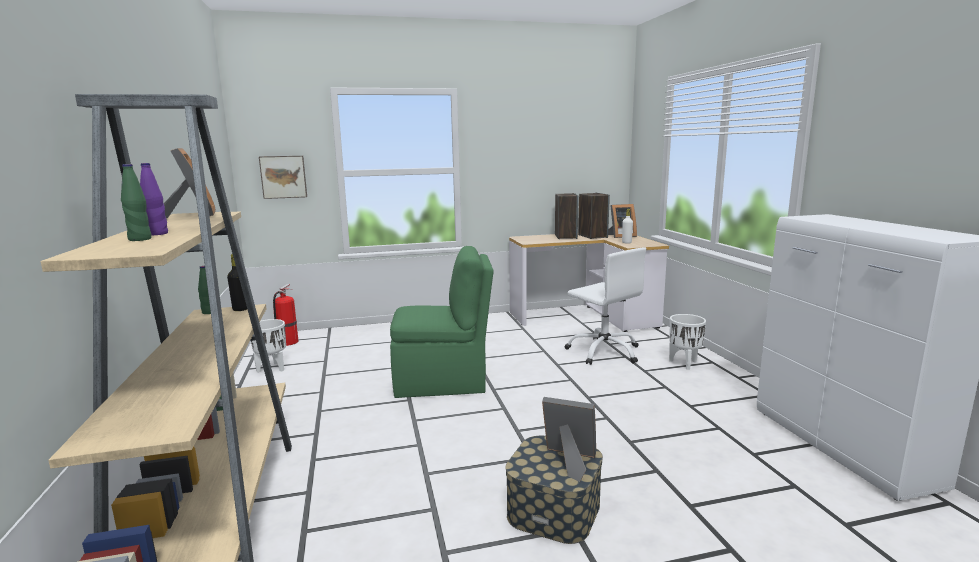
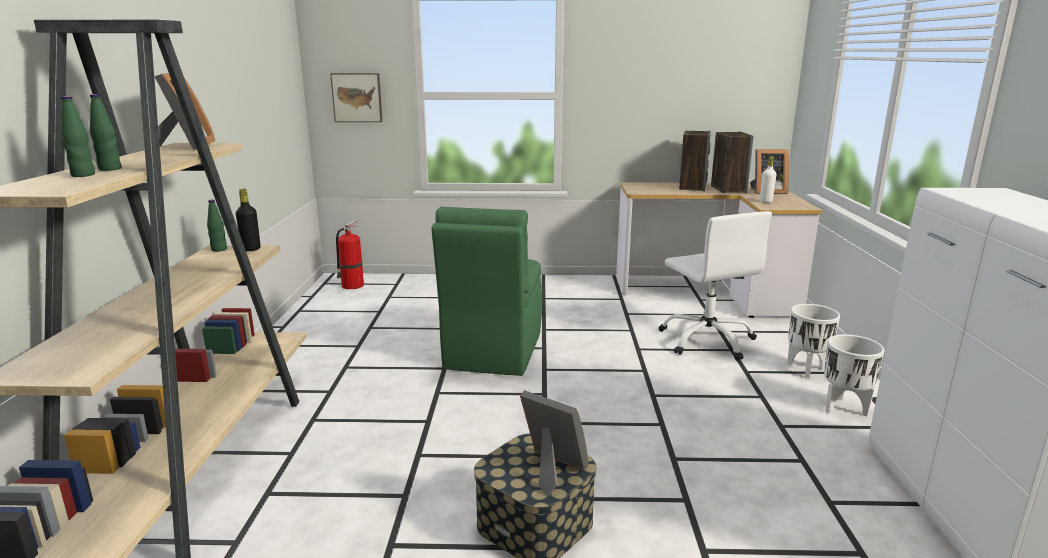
camera: 15 degrees right, 5 degrees up
(157, 234) = (110, 169): purple bottle -> green bottle
(272, 368) = (322, 313): white planter -> white planter (844, 408)
(443, 381) = (492, 352): green chair -> green chair turned 90 degrees clockwise

